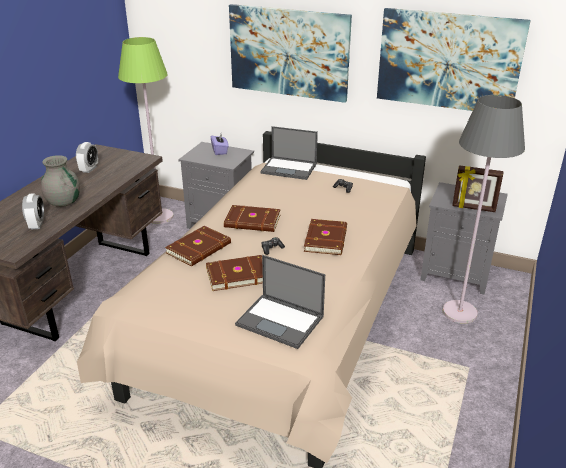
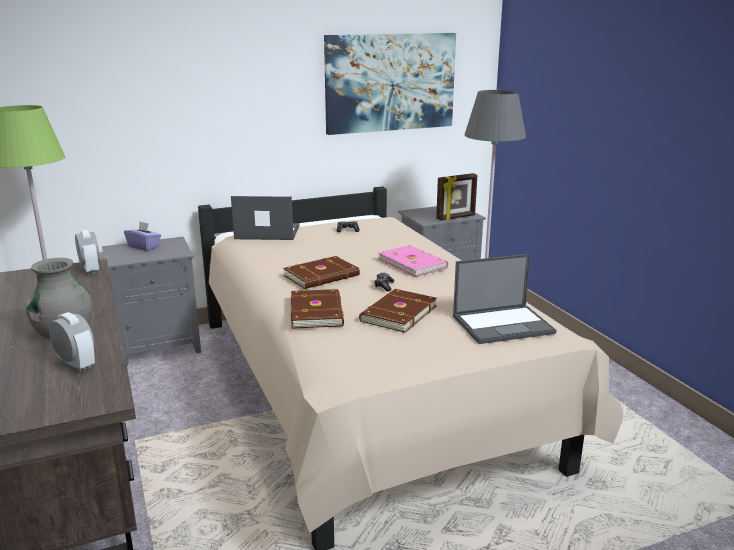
camera: 45 degrees left, 10 degrees down
(89, 169) = (27, 297): alarm clock -> alarm clock (90, 270)
(289, 52) = (217, 101): picture -> none
(289, 168) = (266, 232): laptop -> laptop turned 150 degrees counterclockwise
(327, 239) = (413, 264): brown book -> pink book

